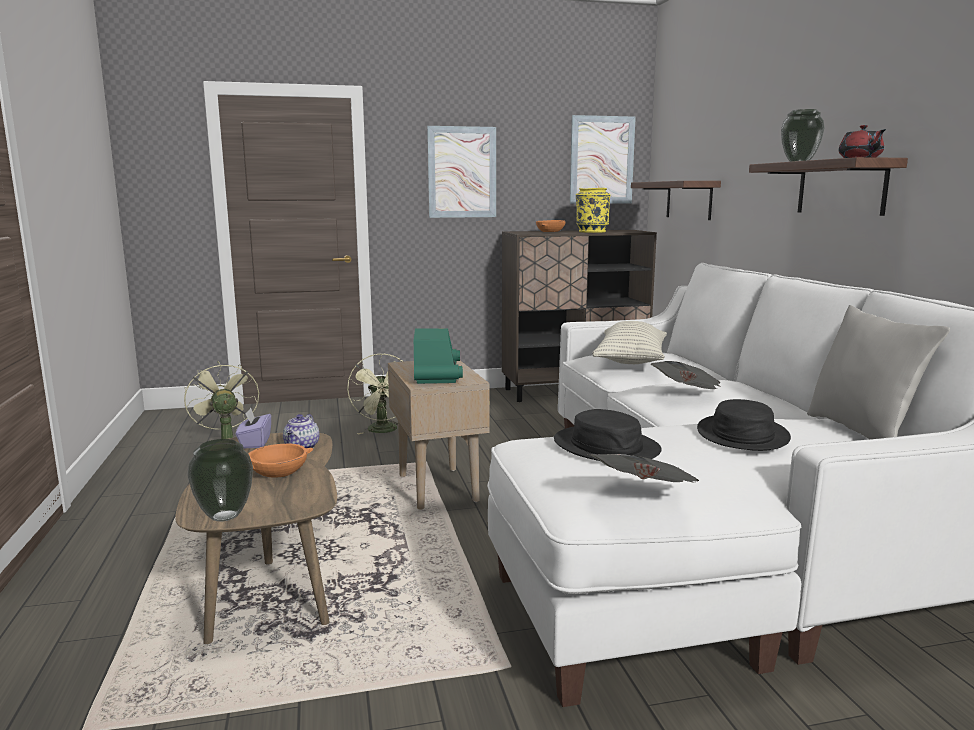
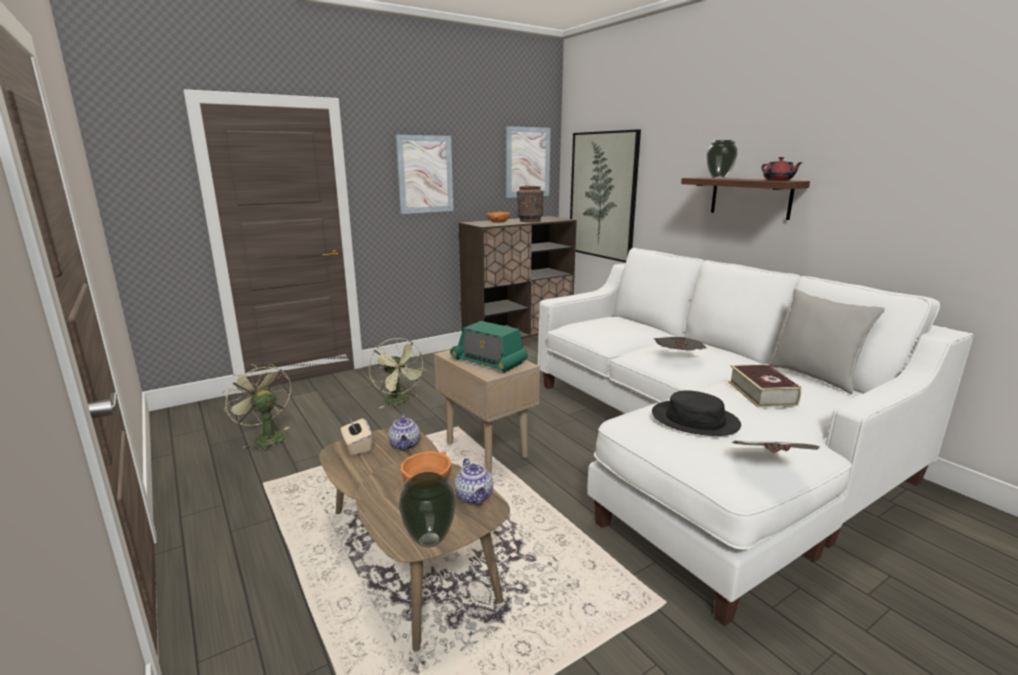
camera: 20 degrees left, 5 degrees up
(255, 442) = (357, 447): purple tissue box -> beige tissue box
(308, 492) = (475, 497): none -> teapot
(436, 374) = (489, 361): radio -> radio turned 150 degrees clockwise
(591, 231) = (529, 221): yellow vase -> brown vase
(631, 360) = (605, 328): pillow -> none
(689, 200) = (602, 195): shelf -> picture
(742, 435) = (761, 393): black hat -> book

